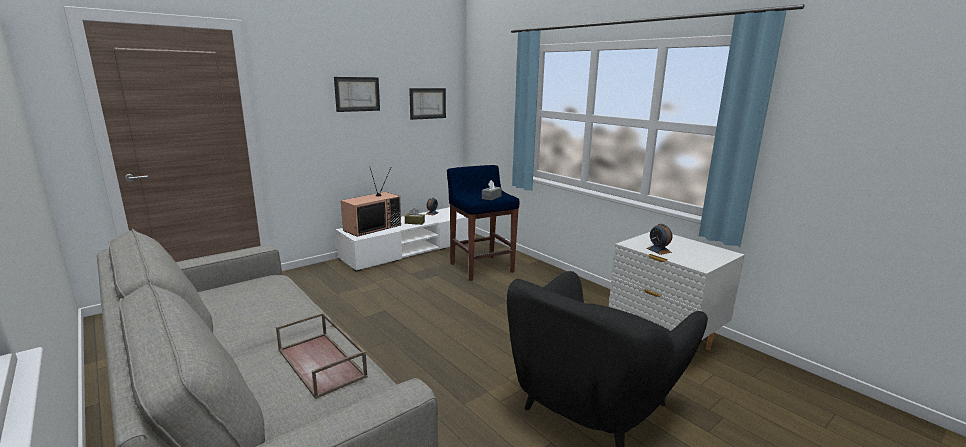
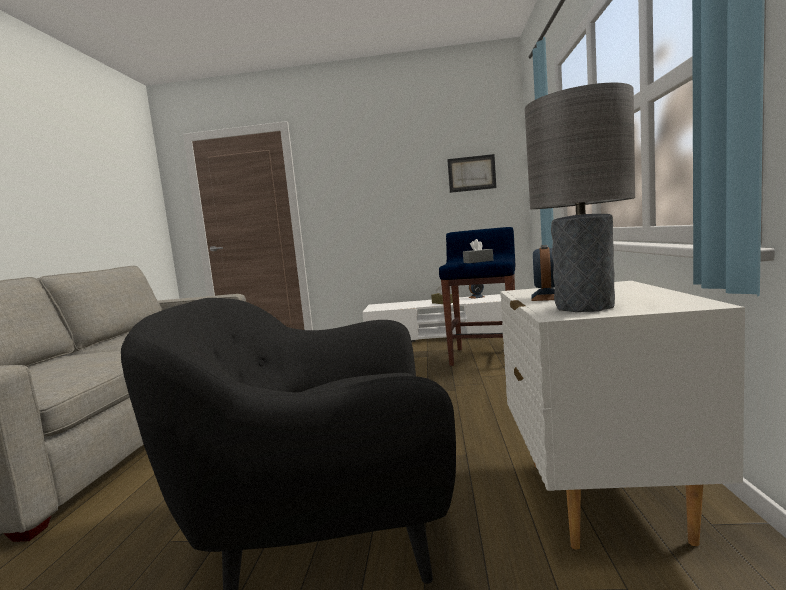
camera: 45 degrees right, 10 degrees down
(322, 363) = (86, 361): brown tray -> none
(357, 94) = (388, 171): picture -> none
(372, 227) = (398, 304): television -> none
(697, 259) = (584, 307): none -> grey table lamp

